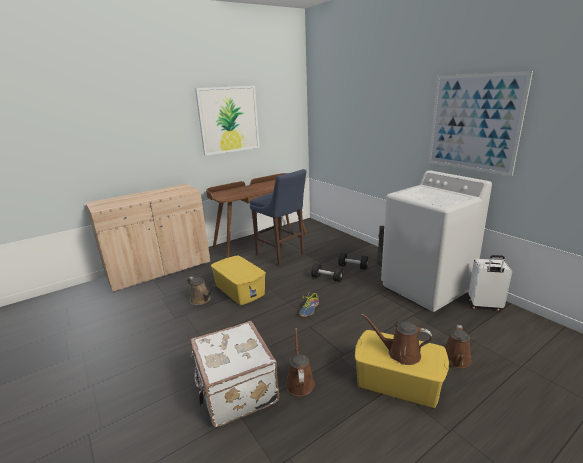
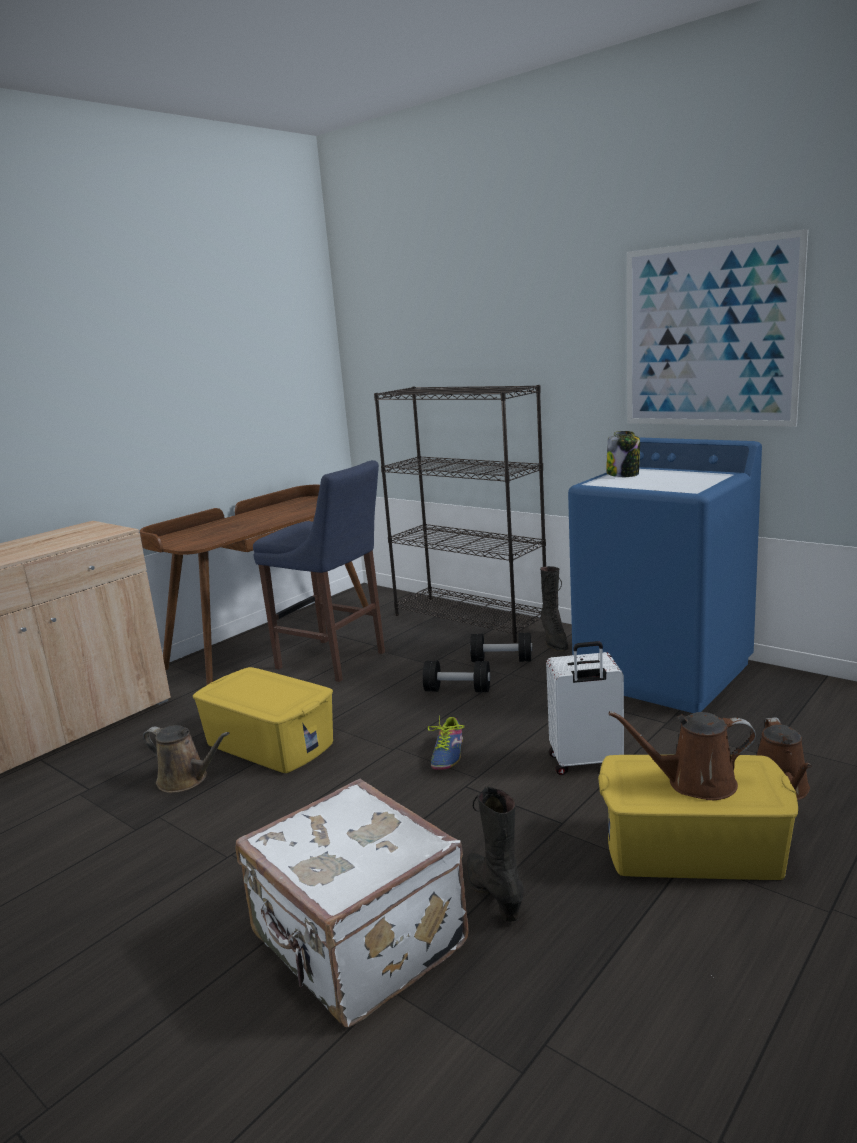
camera: 15 degrees left, 5 degrees down
(229, 120) = (178, 369): picture -> none
(299, 382) = (494, 894): brown watering can -> black boot
(348, 243) = (470, 619): none -> black bookcase
(417, 190) = (623, 474): none -> jar
(426, 287) = (664, 673): white washing machine -> blue washing machine
(484, 305) = (784, 687): white suitcase -> white suitcase (585, 763)

